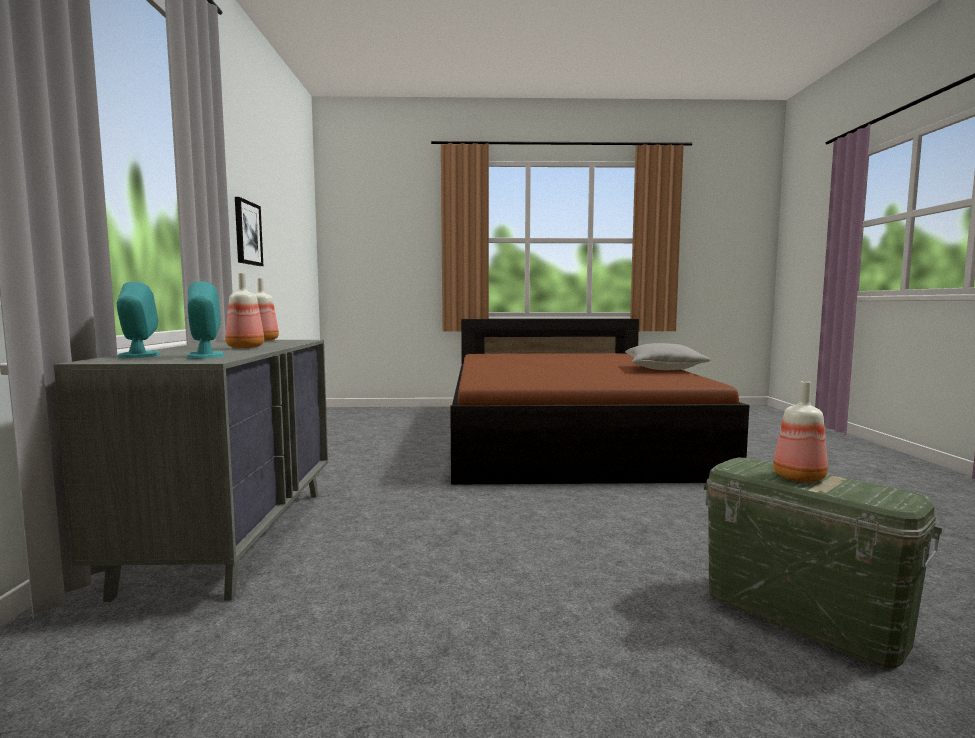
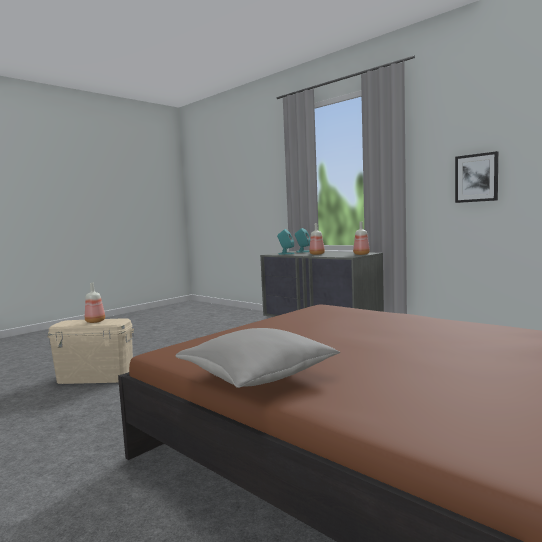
camera: 135 degrees right, 0 degrees up
(803, 614) = (95, 377): green storage box -> beige storage box

